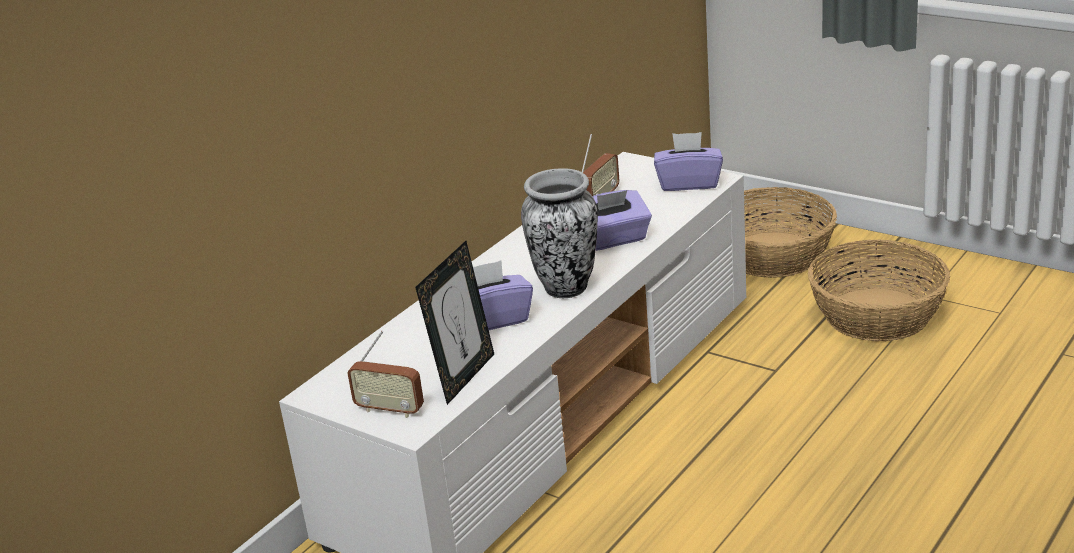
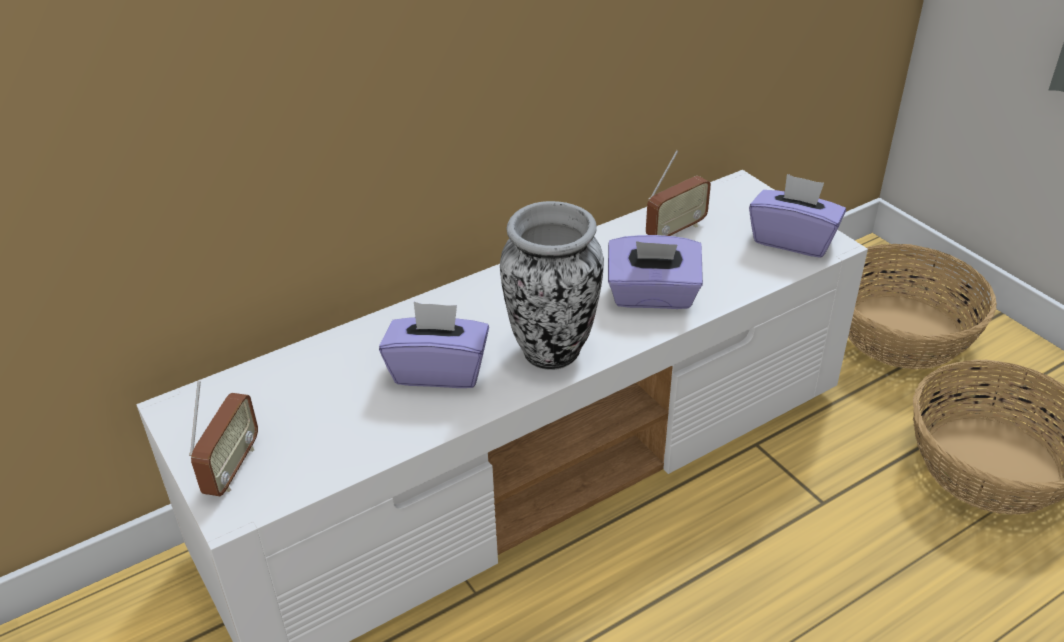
camera: 20 degrees right, 10 degrees up
(390, 410) = (232, 468): radio -> radio turned 120 degrees counterclockwise
(464, 377) = (346, 450): picture frame -> none

